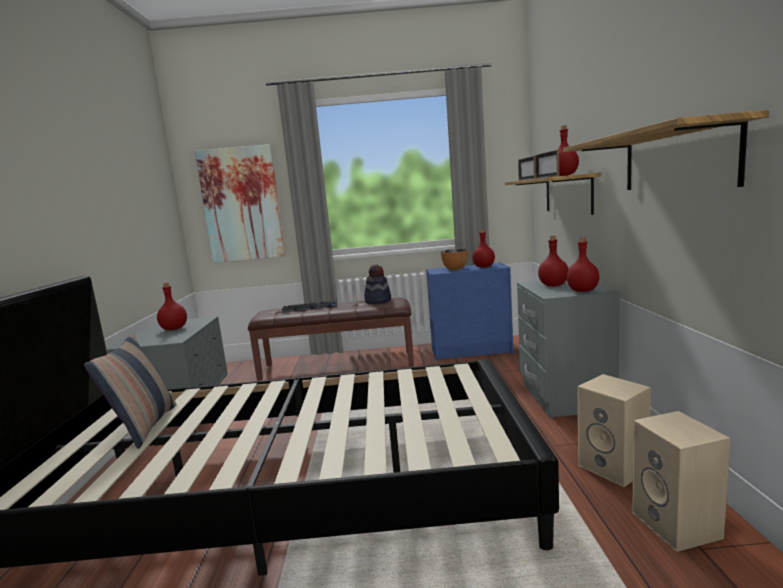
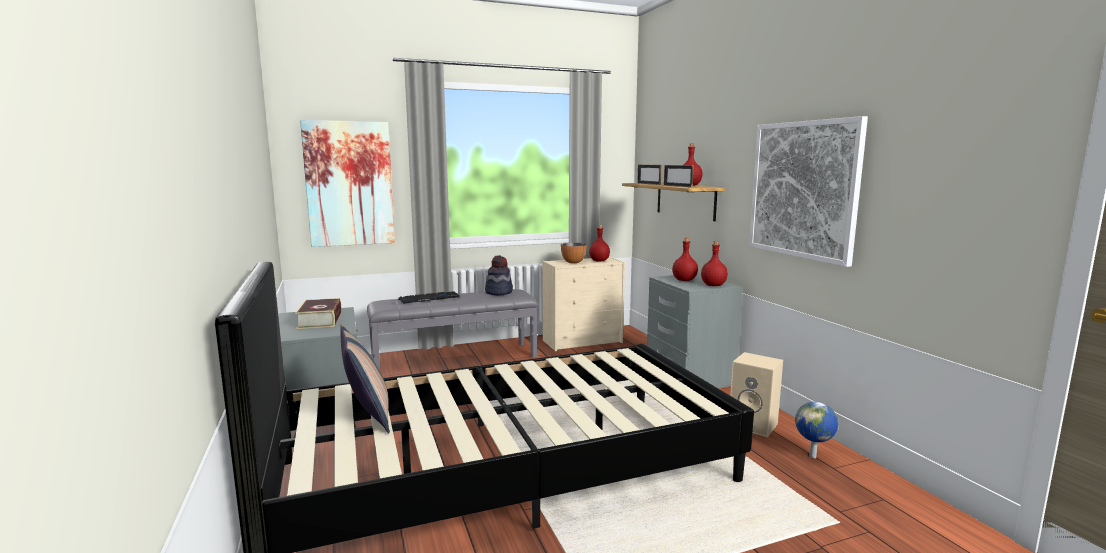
camera: 20 degrees left, 0 degrees up
(174, 329) = (320, 320): red bottle -> book
(338, 365) = (455, 358): brown bench -> grey bench
(472, 351) = (583, 341): blue dresser -> beige dresser
(676, 159) = (803, 189): shelf -> picture
(678, 526) = (813, 456): beige speaker -> globe

